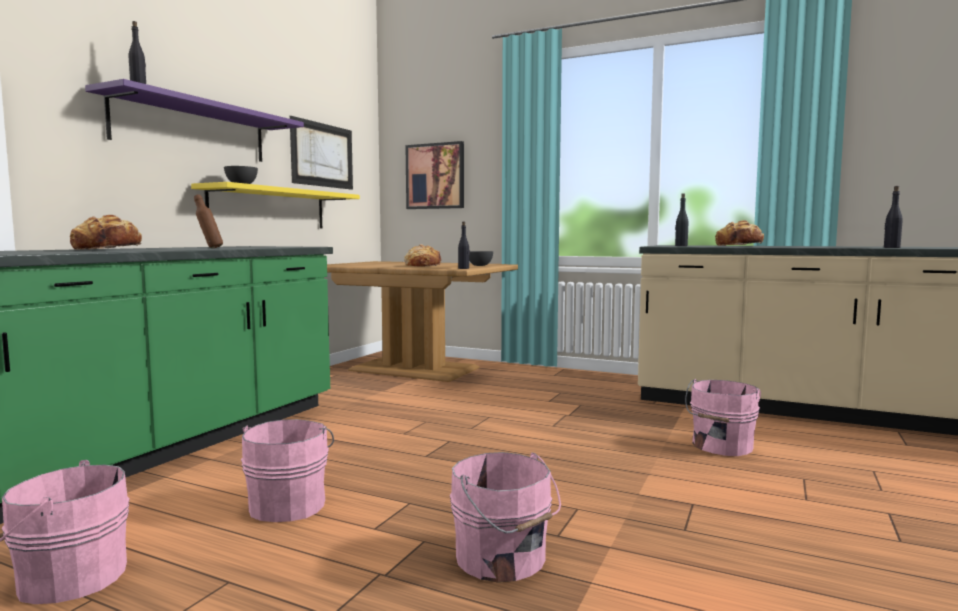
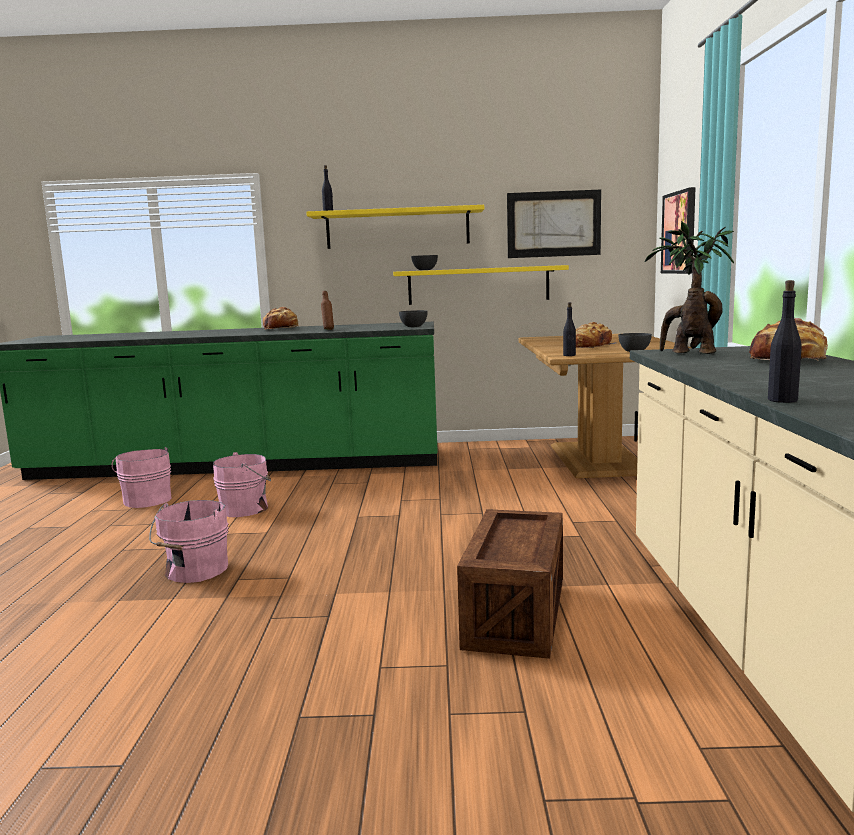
camera: 65 degrees right, 5 degrees up
(193, 130) = (397, 228): purple shelf -> yellow shelf
(293, 246) = (414, 326): none -> grey bowl
(681, 246) = (688, 353): black bottle -> potted plant
(721, 446) = (515, 615): pink bucket -> crate

